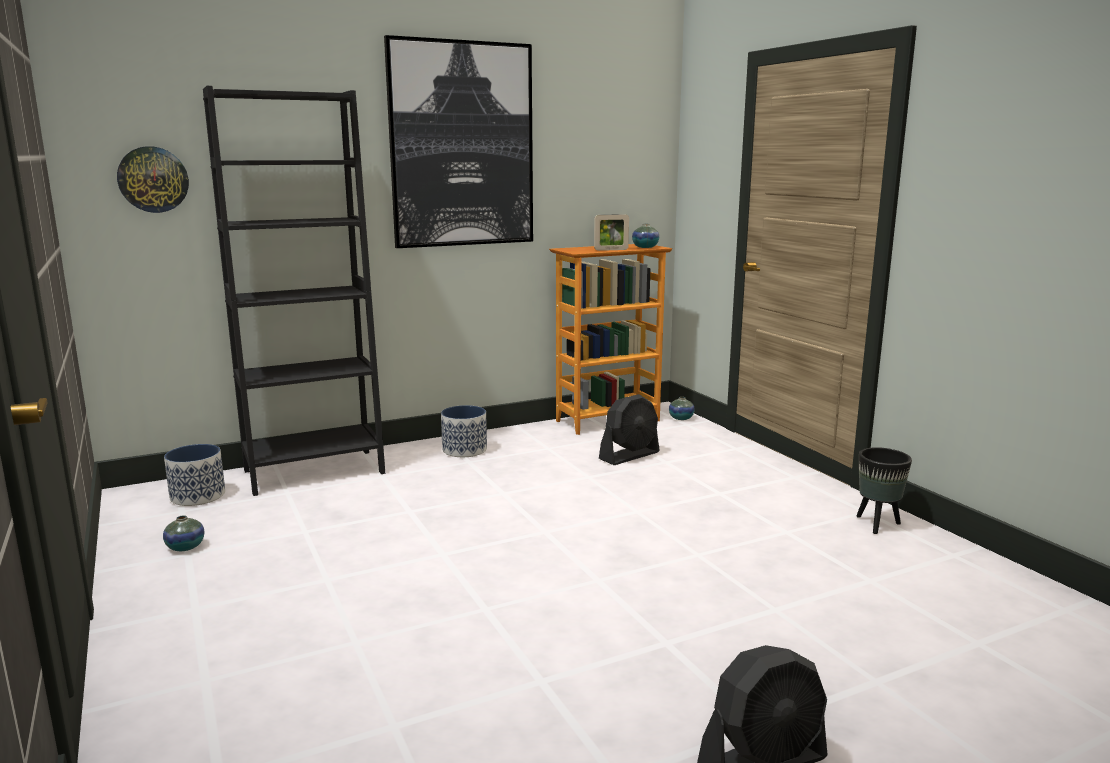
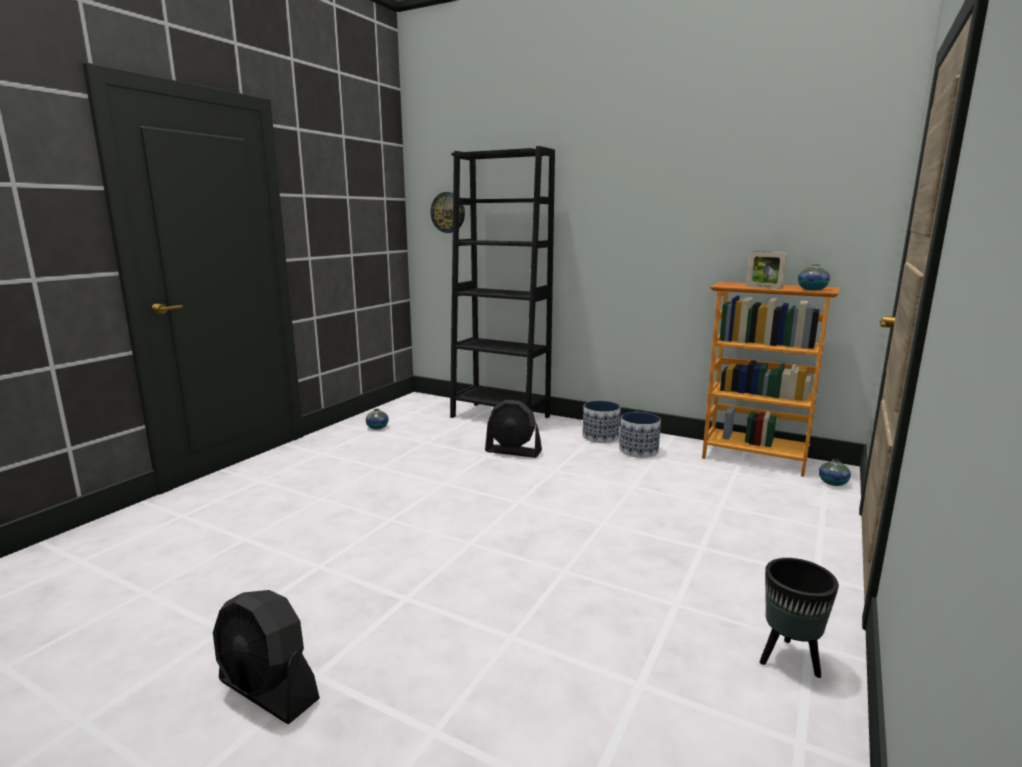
camera: 55 degrees right, 0 degrees up
(198, 496) = (433, 408): planter -> planter (639, 451)
(462, 145) = (646, 186): picture -> none
(629, 455) = (702, 488): black fan -> black fan (513, 451)

